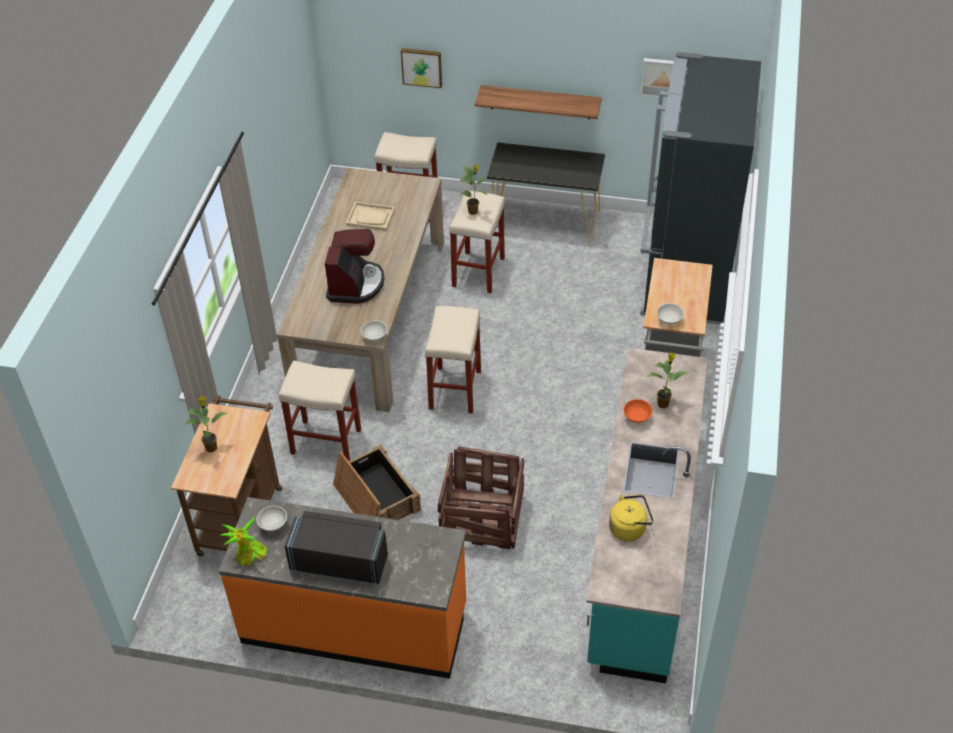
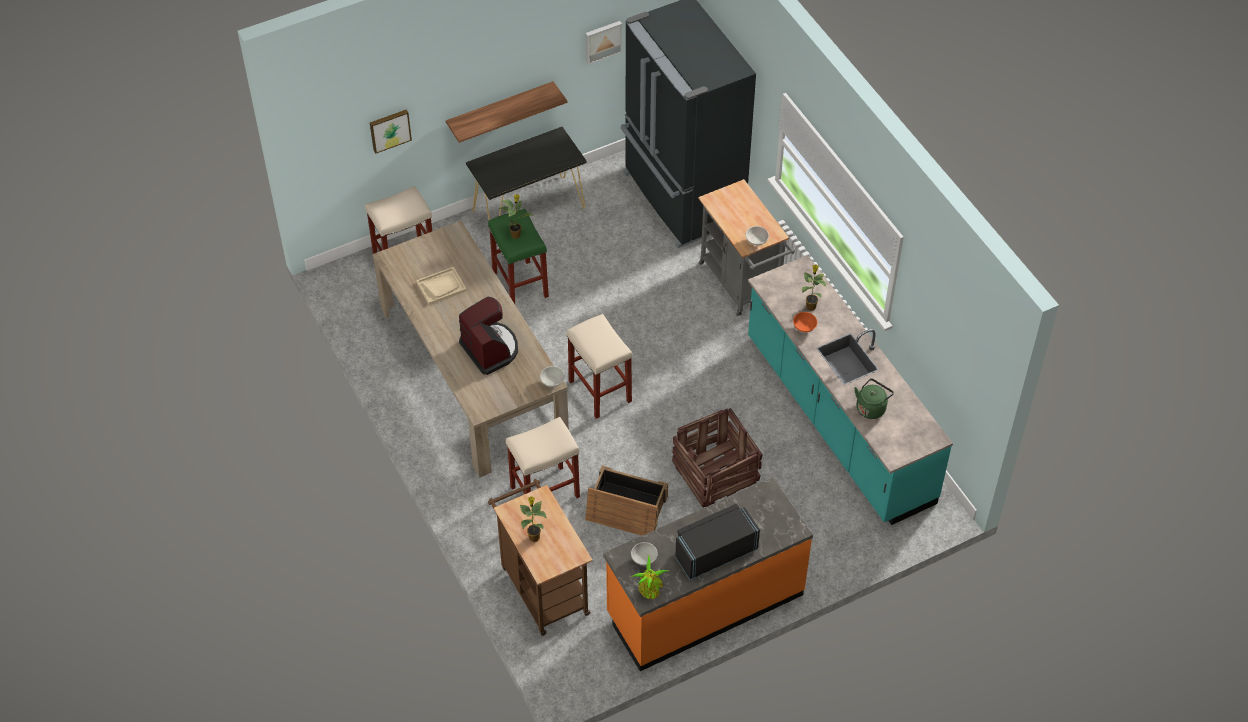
camera: 40 degrees left, 5 degrees up
(478, 272) = (521, 285): beige stool -> green stool
(629, 528) = (871, 407): yellow kettle -> green kettle

